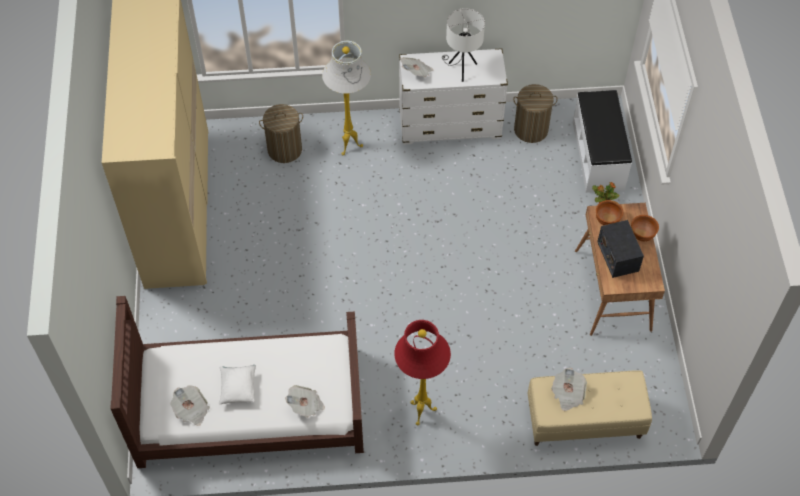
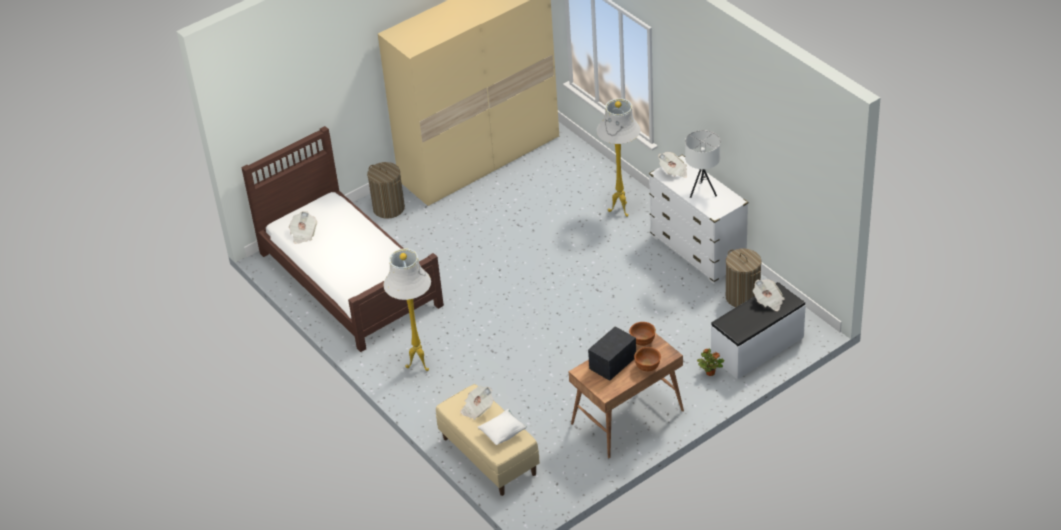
camera: 60 degrees right, 15 degrees down
(238, 388) = (338, 246): white pillow -> white pillow (503, 433)
(285, 149) = (583, 181): laundry basket -> laundry basket (389, 208)
(306, 405) = (352, 283): newspaper -> newspaper (768, 301)
(420, 412) = (418, 364): red floor lamp -> white floor lamp

